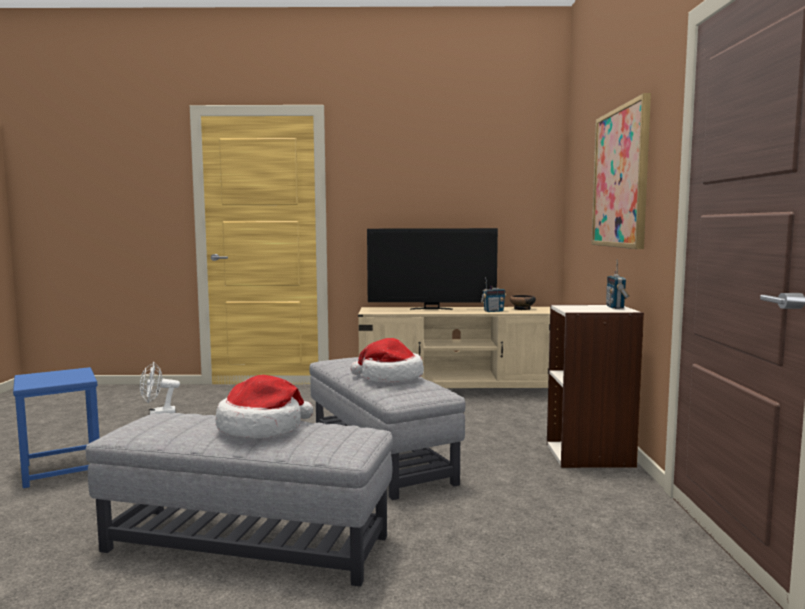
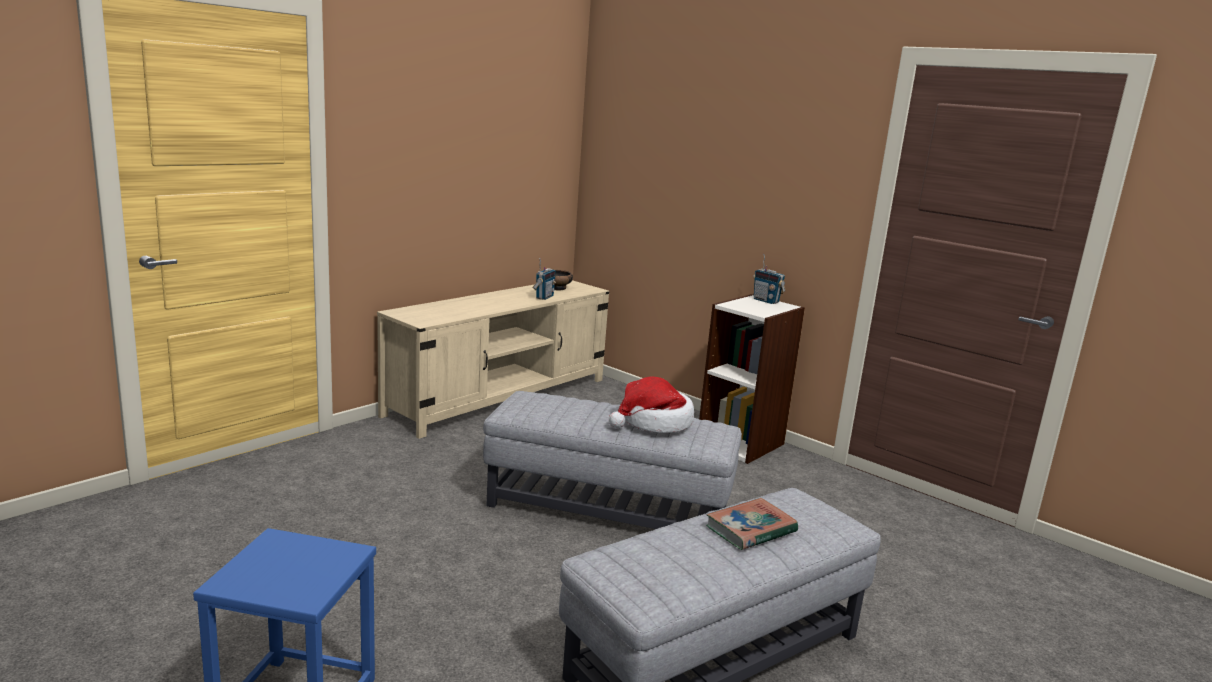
camera: 50 degrees left, 10 degrees up
(158, 413) = (196, 560): white fan -> none
(262, 428) = (751, 529): hat -> book
(431, 309) = (471, 302): television -> none
(620, 178) = (745, 164): picture -> none

